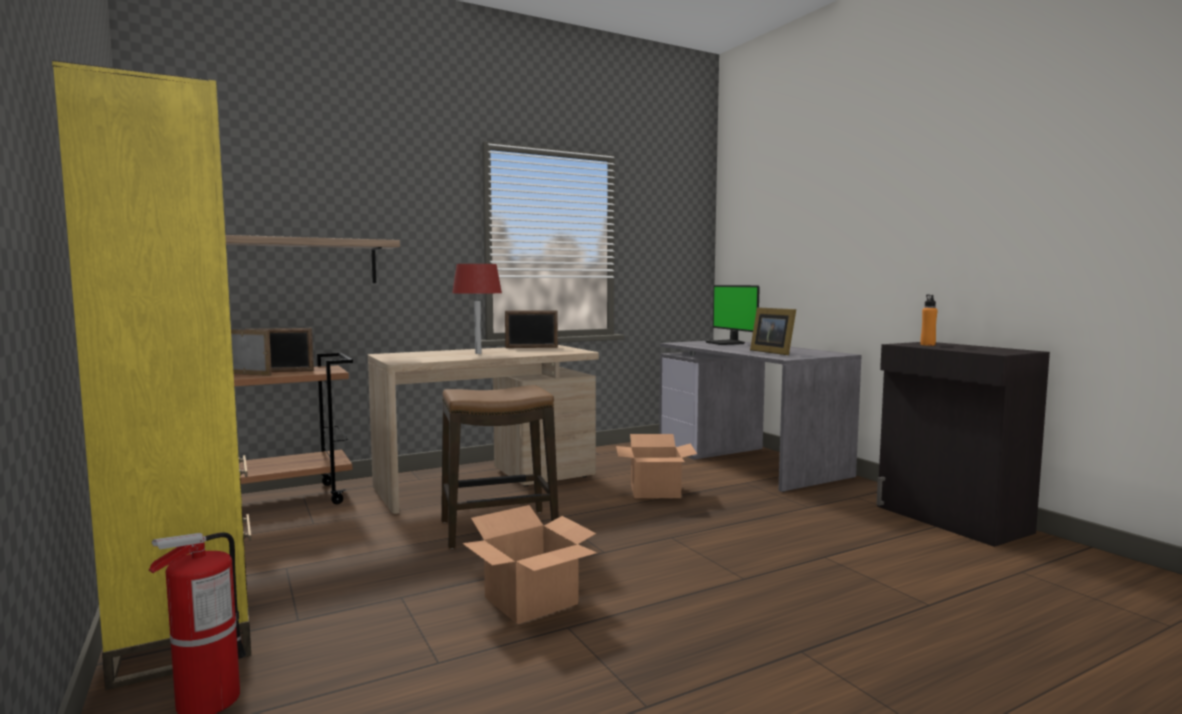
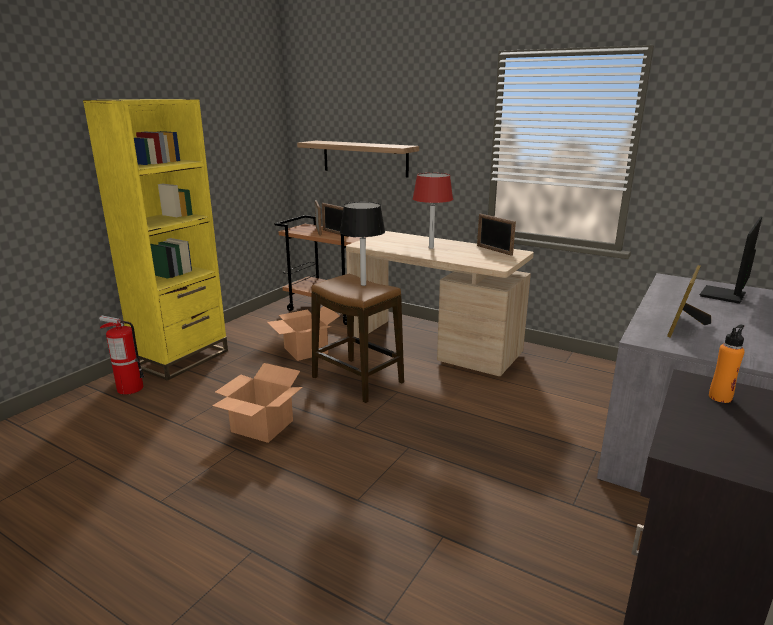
camera: 60 degrees right, 15 degrees up
(494, 391) = (363, 285): none -> black table lamp
(656, 491) = (506, 413): cardboard box -> cardboard box (306, 350)

